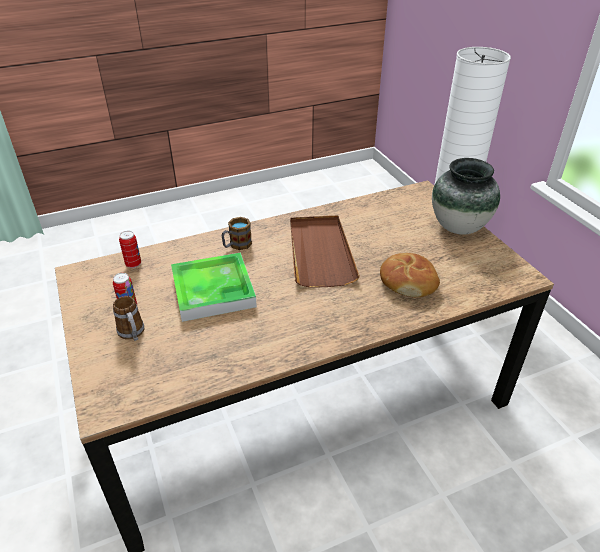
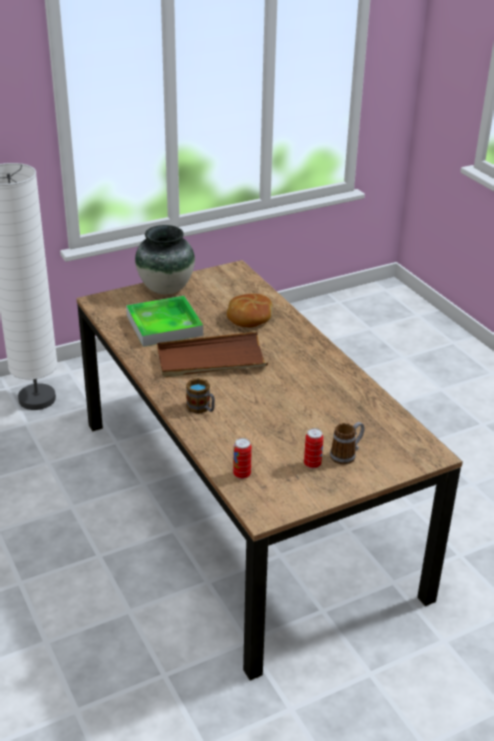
camera: 95 degrees left, 5 degrees down
(213, 290) = (277, 416): tray -> tray (164, 325)

